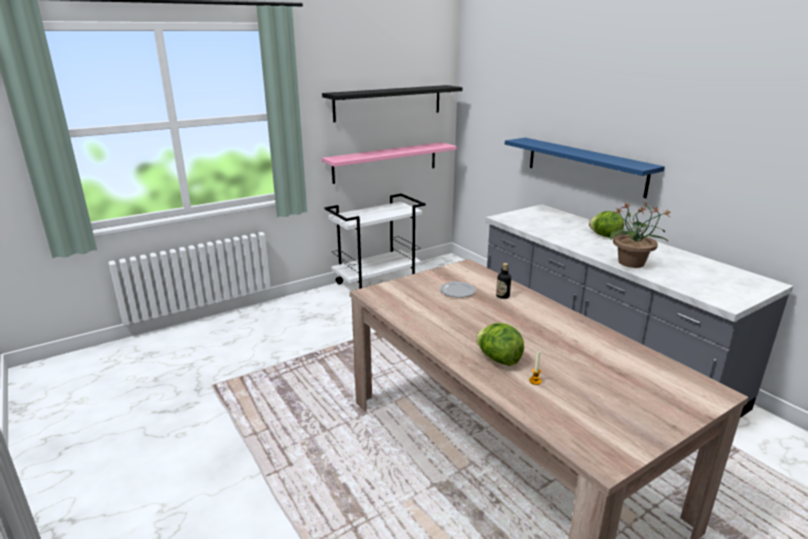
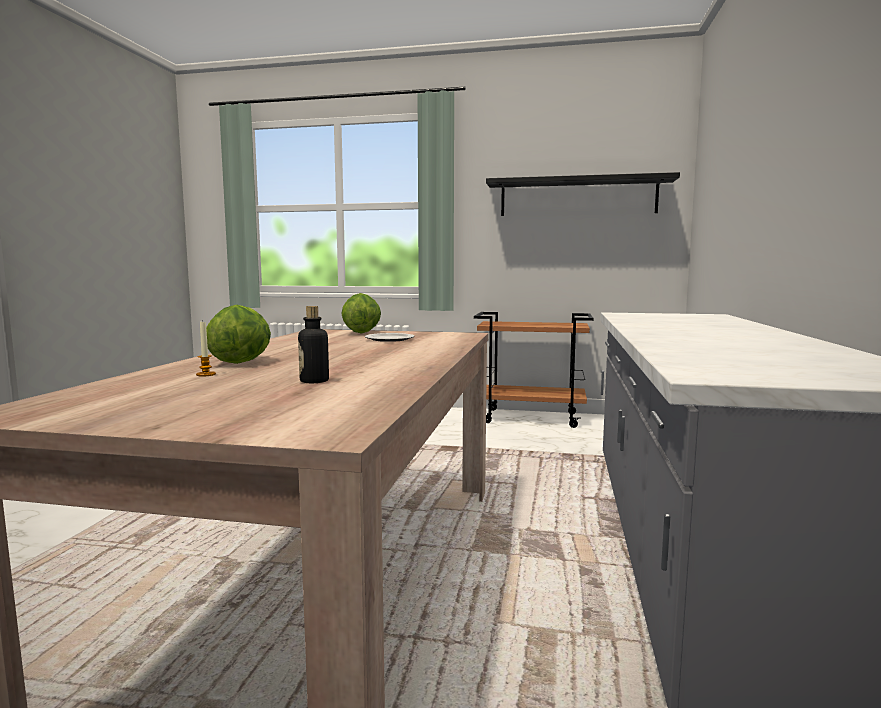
camera: 45 degrees right, 15 degrees down
(377, 283) = (532, 418): white cart -> brown cart
(385, 162) = (570, 270): pink shelf -> none
(502, 296) = (418, 346): bottle -> bottle (314, 381)
(584, 166) = (768, 234): blue shelf -> none
(605, 236) = (726, 329): lettuce -> lettuce (361, 333)
(632, 263) = (672, 340): potted plant -> none

